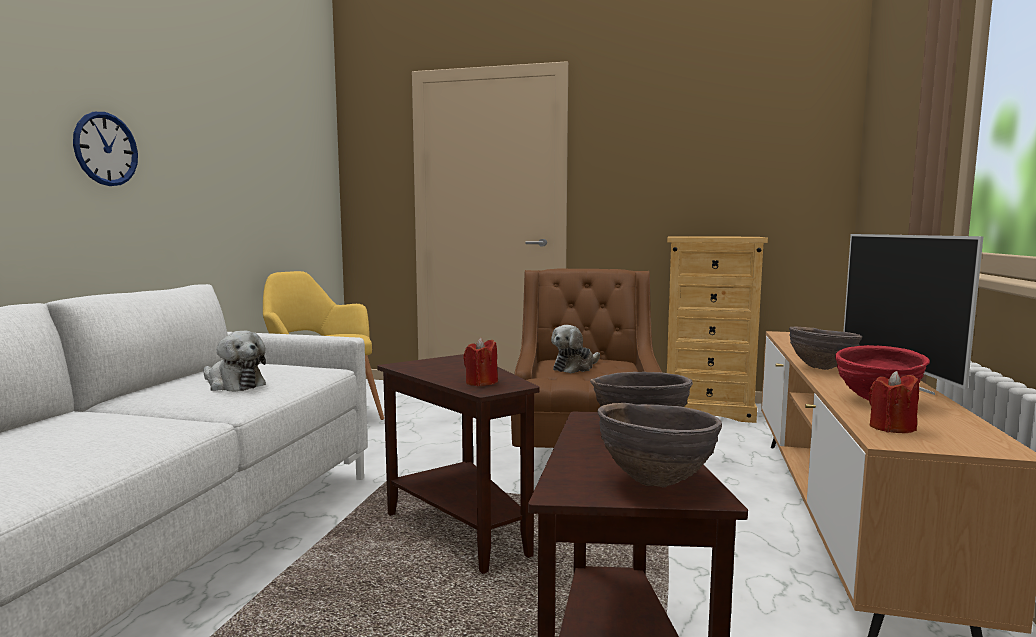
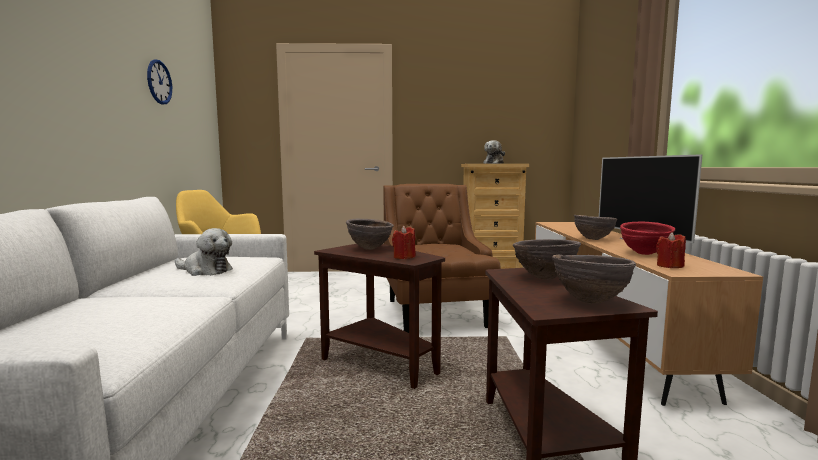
camera: 15 degrees left, 0 degrees up
(106, 149) = (61, 85): wall clock -> wall clock (159, 82)
(453, 366) = (370, 249): none -> brown bowl
(575, 367) = (431, 249): plush toy -> plush toy (494, 163)

